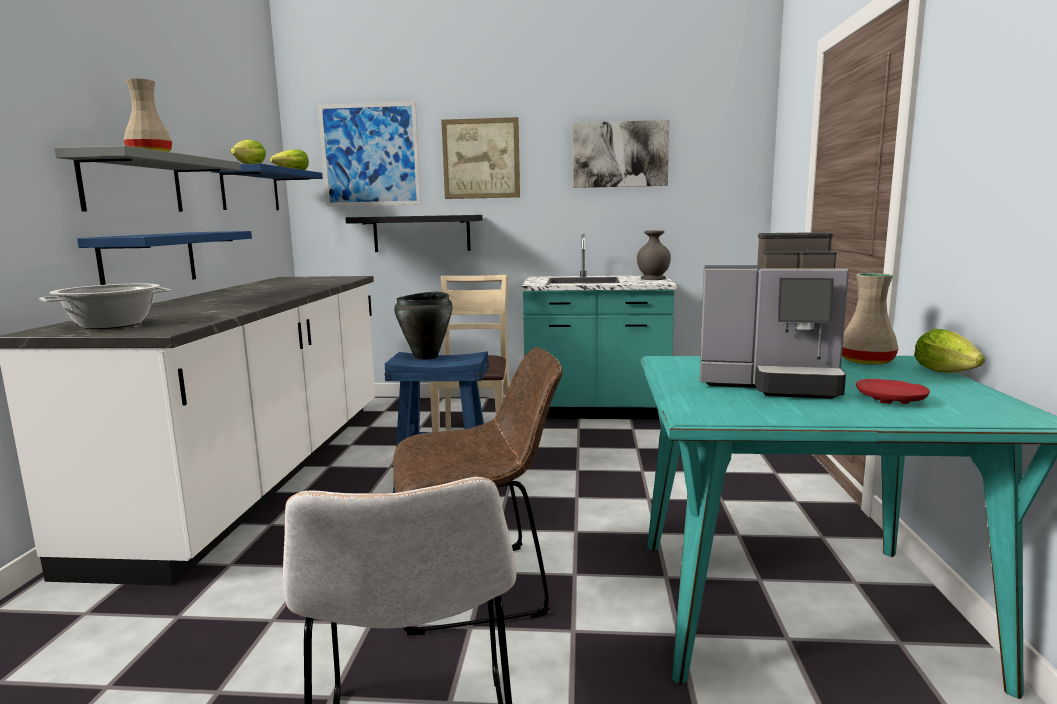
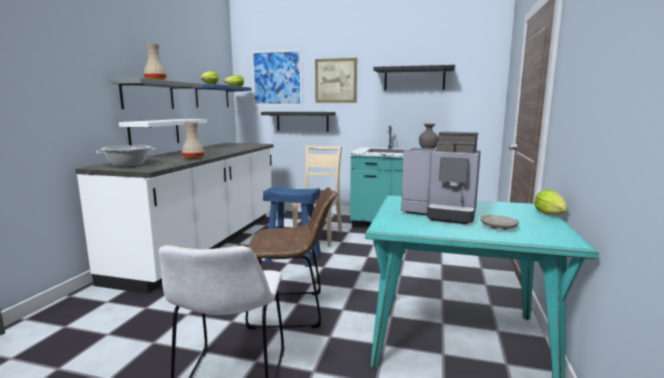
camera: 10 degrees right, 0 degrees up
(149, 260) = (155, 133): blue shelf -> white shelf
(426, 357) = (286, 189): black cooking pot -> none
(620, 154) = (414, 79): picture -> black shelf
(865, 361) = (510, 205): beige vase -> beige vase (194, 158)
(891, 400) = (499, 227): red plate -> beige plate

